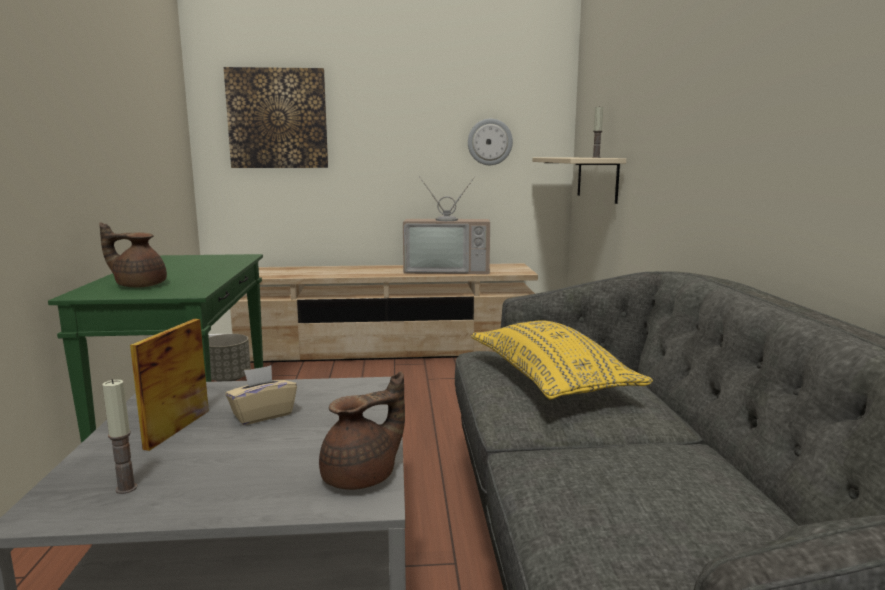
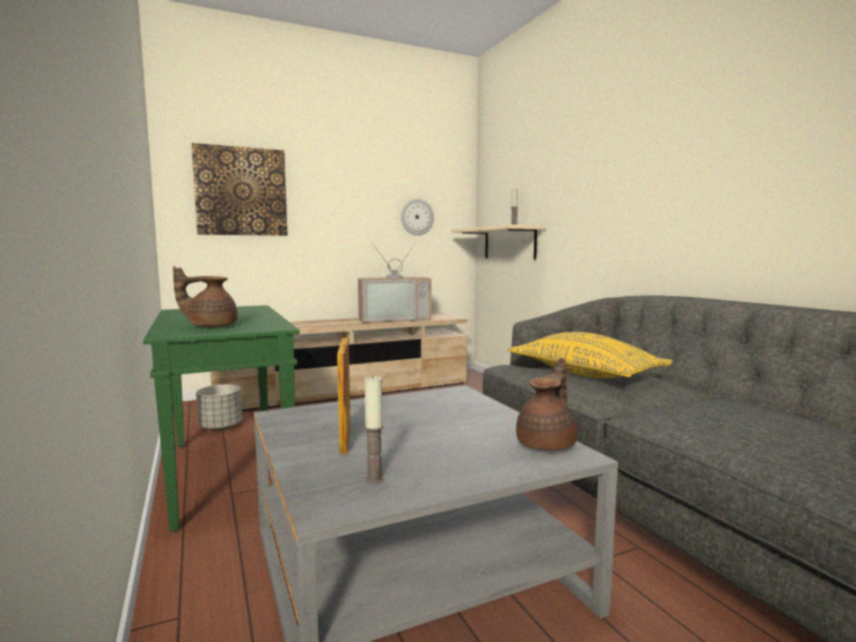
camera: 20 degrees left, 5 degrees down
(262, 415) = (402, 419): beige tissue box -> none

